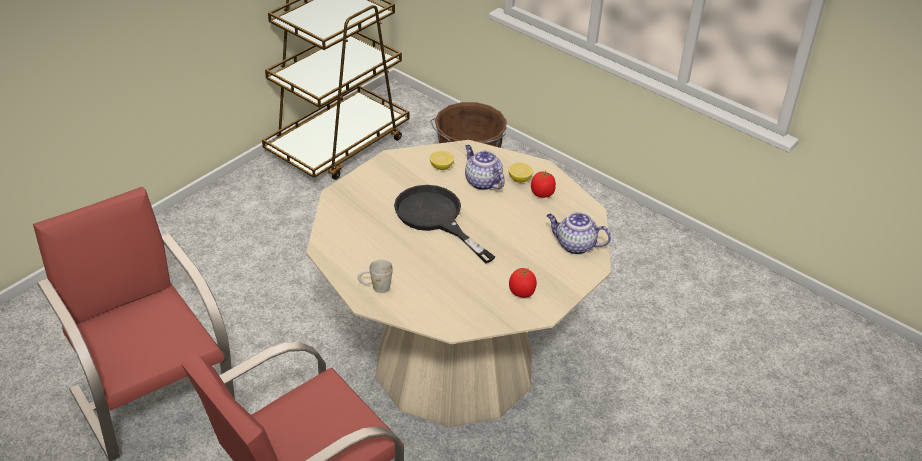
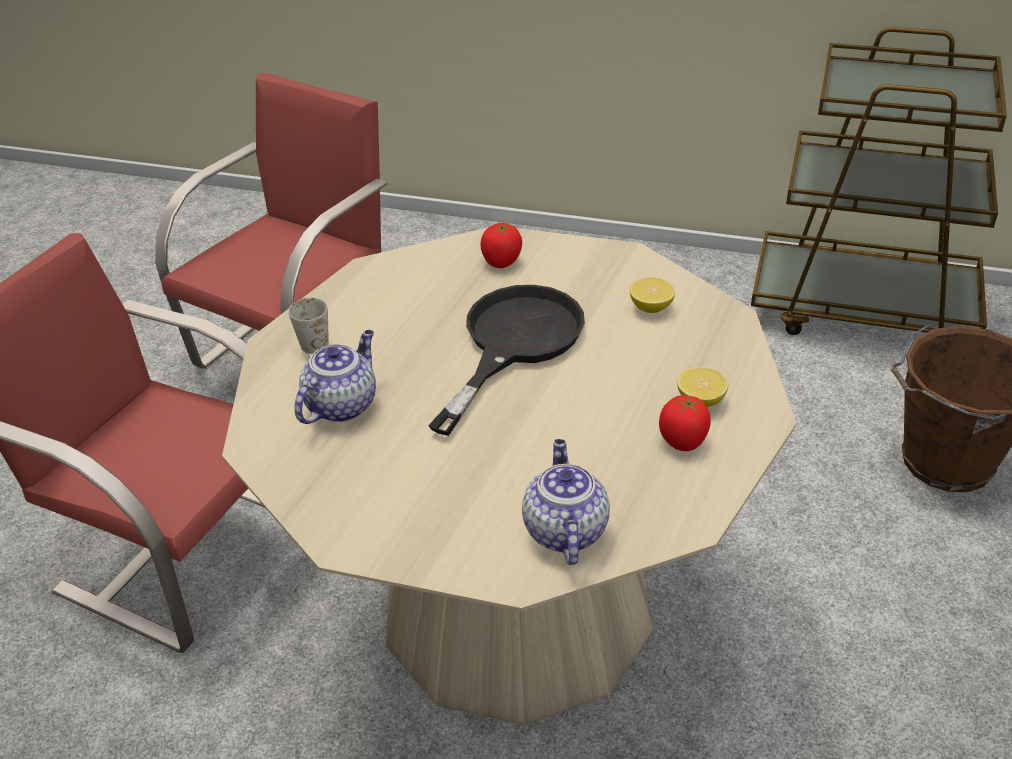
camera: 70 degrees right, 0 degrees up
(482, 182) = (651, 361): teapot -> teapot (342, 404)
(522, 292) = (385, 499): tomato -> tomato (501, 262)

